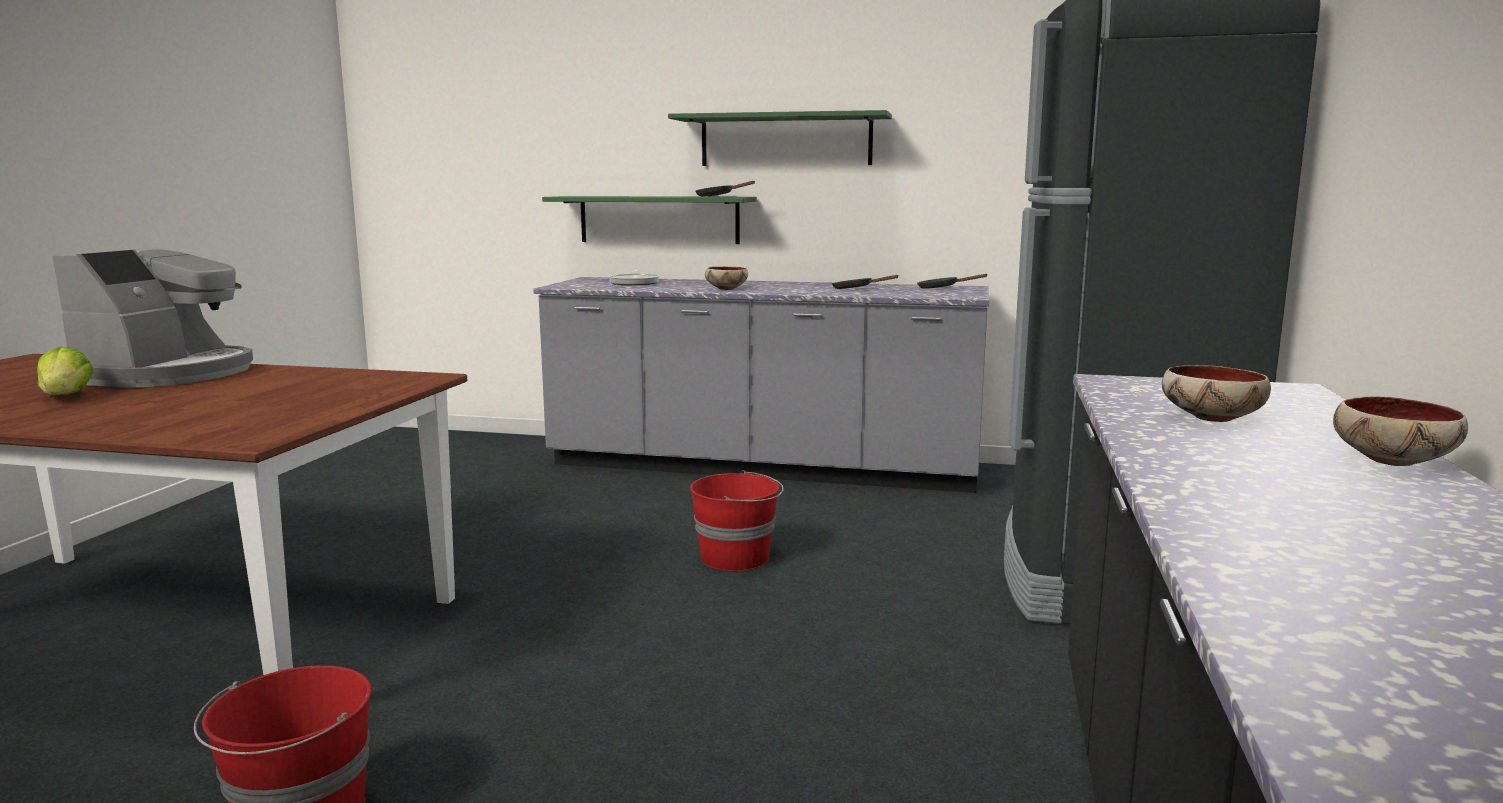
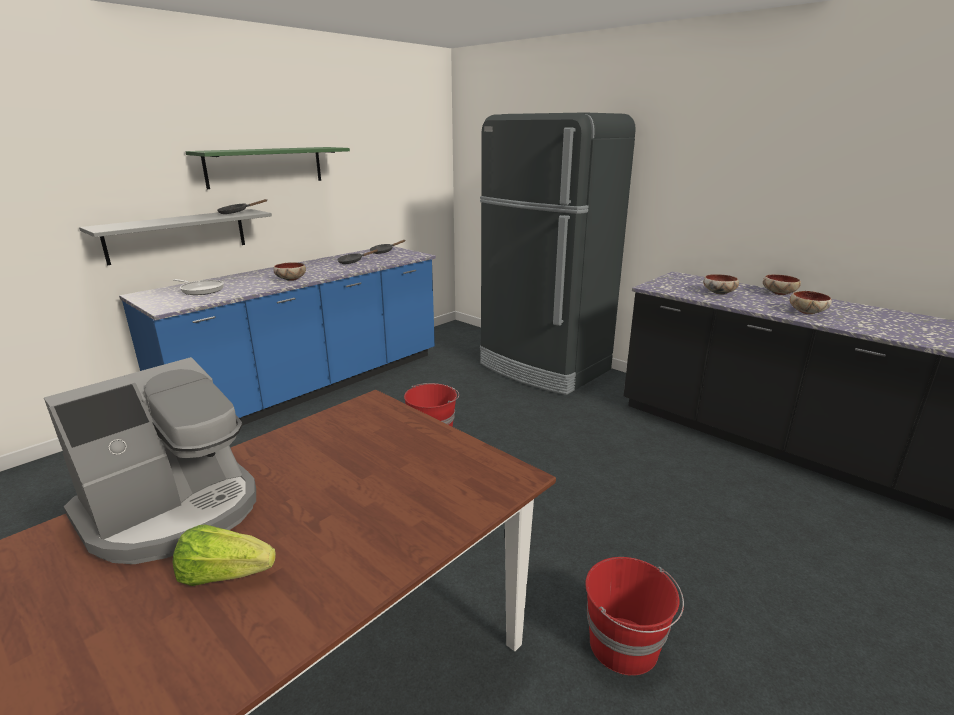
camera: 60 degrees left, 10 degrees up
(169, 374) = (173, 511): coffee machine -> coffee machine turned 90 degrees clockwise
(659, 219) = (177, 235): green shelf -> grey shelf
(762, 468) = (313, 387): grey counter -> blue counter
(1248, 488) = (807, 312): none -> bowl

